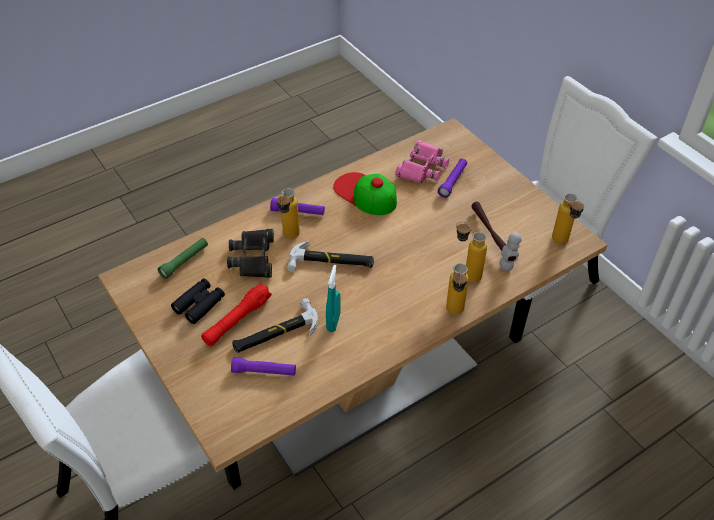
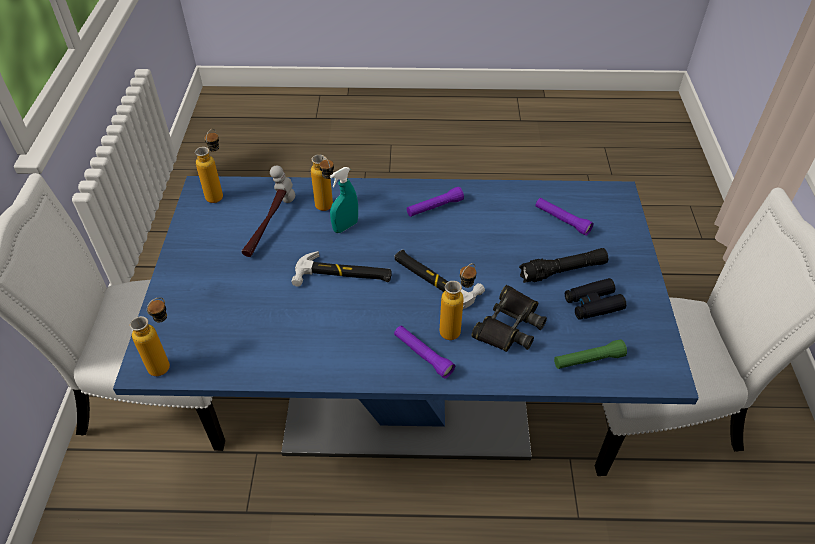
camera: 145 degrees left, 0 degrees up
(237, 320) = (563, 271): red flashlight -> black flashlight
(276, 332) = (532, 244): hammer -> hammer (343, 275)
(333, 322) = (476, 229): turquoise spray bottle -> turquoise spray bottle (345, 226)
(356, 378) = (407, 400): brown dining table -> blue dining table
(365, 194) = (331, 337): cap -> none
(422, 167) = (236, 335): pink binoculars -> none
(452, 181) = (228, 300): purple flashlight -> purple flashlight (434, 207)
(454, 314) = (372, 188): bottle -> bottle (167, 362)

